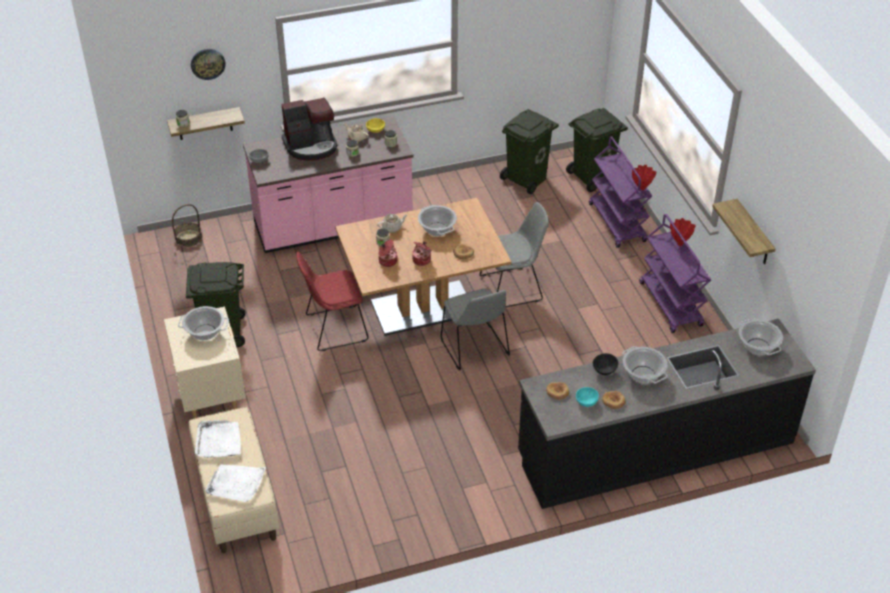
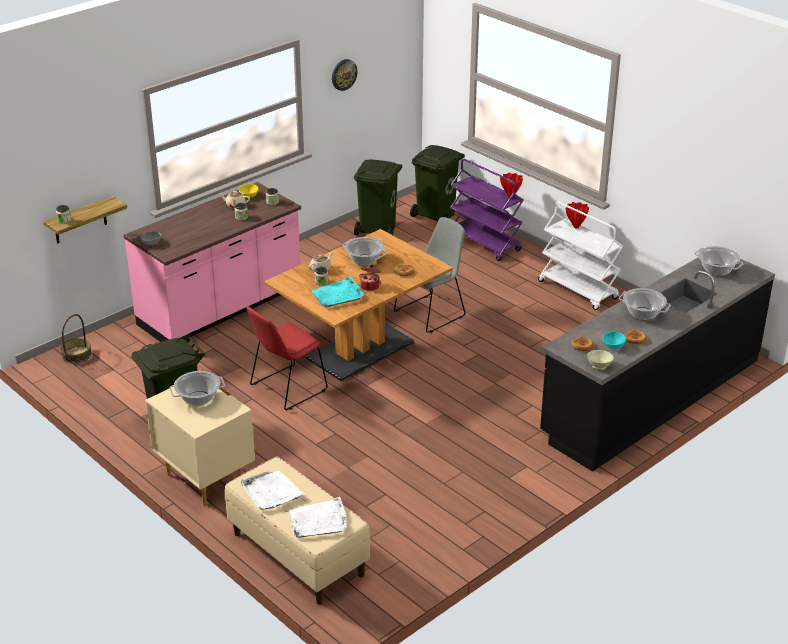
camera: 25 degrees left, 10 degrees down
(207, 63) = (81, 149): wall clock -> wall clock (343, 74)
(311, 146) = (195, 221): coffee machine -> none
(387, 261) = (338, 295): cooking pot -> turquoise tray
(475, 349) = (434, 368): grey chair -> none
(556, 420) = (599, 366): none -> beige bowl
(604, 371) = (608, 320): black bowl -> none
(671, 305) = (578, 290): purple cart -> white cart
(753, 234) = (660, 184): shelf -> none

